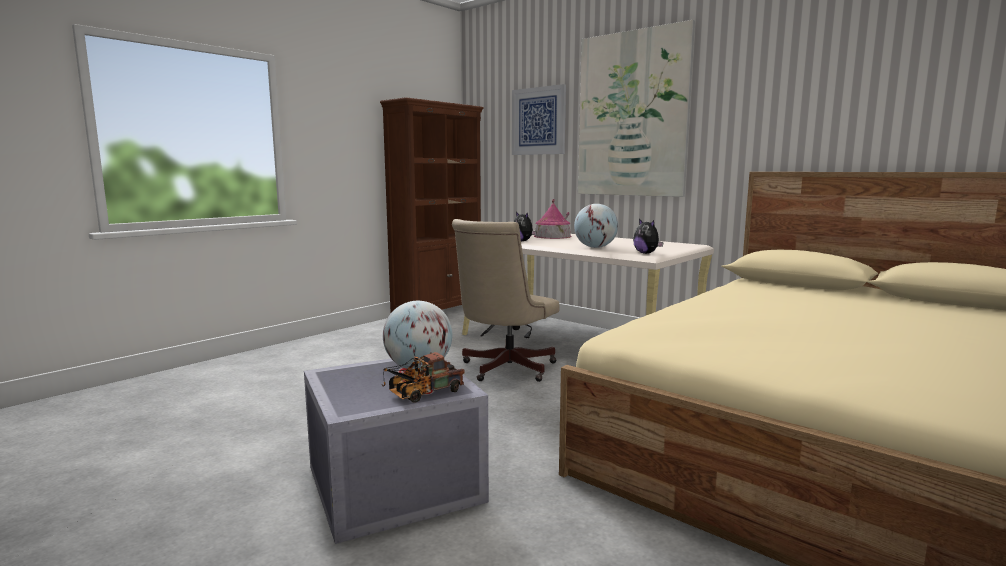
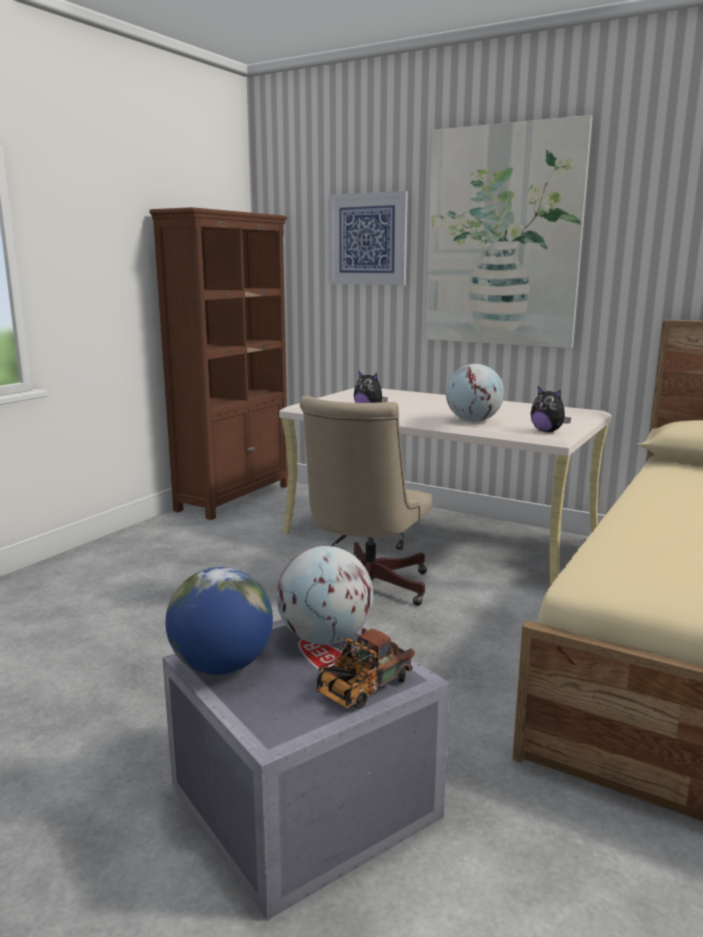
camera: 10 degrees left, 5 degrees up
(339, 377) = (222, 666): none -> globe
(552, 236) = (398, 398): toy house -> none

